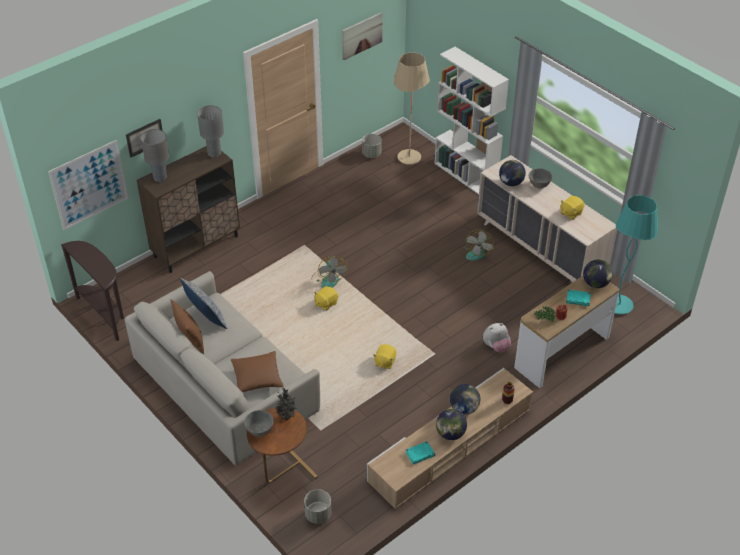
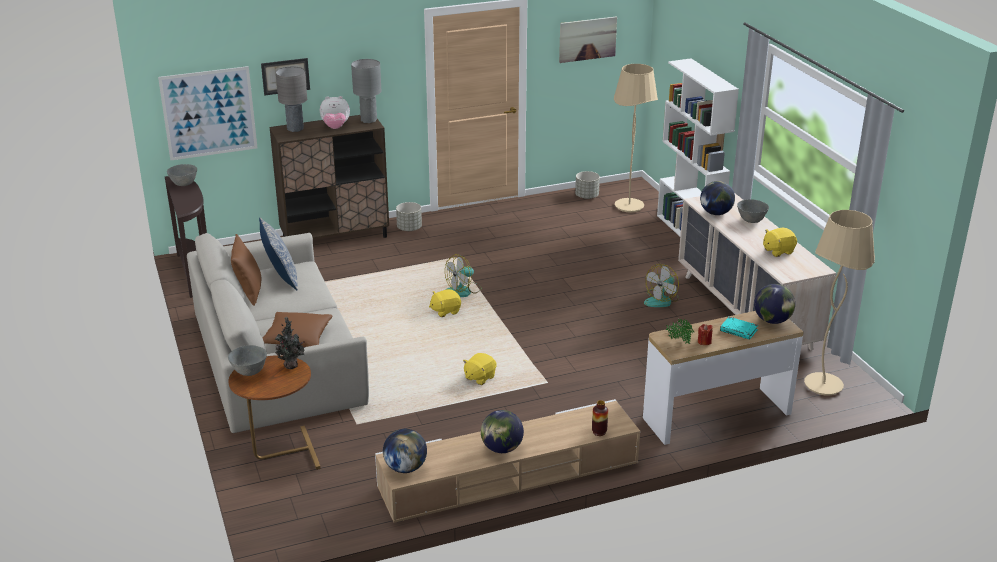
camera: 20 degrees right, 15 degrees down
(85, 250) = (184, 184): none -> grey bowl
(318, 514) = (294, 505): grey planter -> grey planter (409, 228)
(328, 279) = (463, 291): fan -> fan turned 45 degrees clockwise
(420, 454) = (449, 459): turquoise book -> none
(464, 408) = (536, 427): globe -> globe (405, 468)
(496, 346) = (631, 392): plush toy -> plush toy (335, 128)
(619, 305) = (823, 385): turquoise floor lamp -> beige floor lamp

